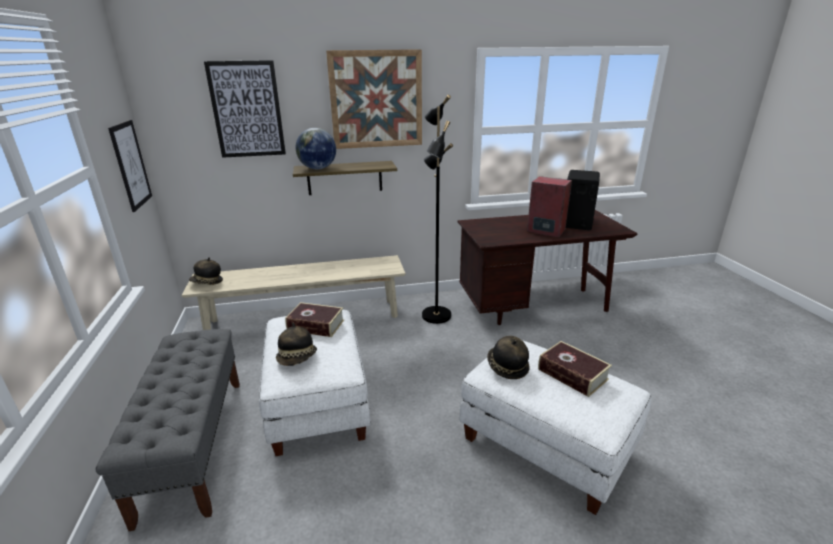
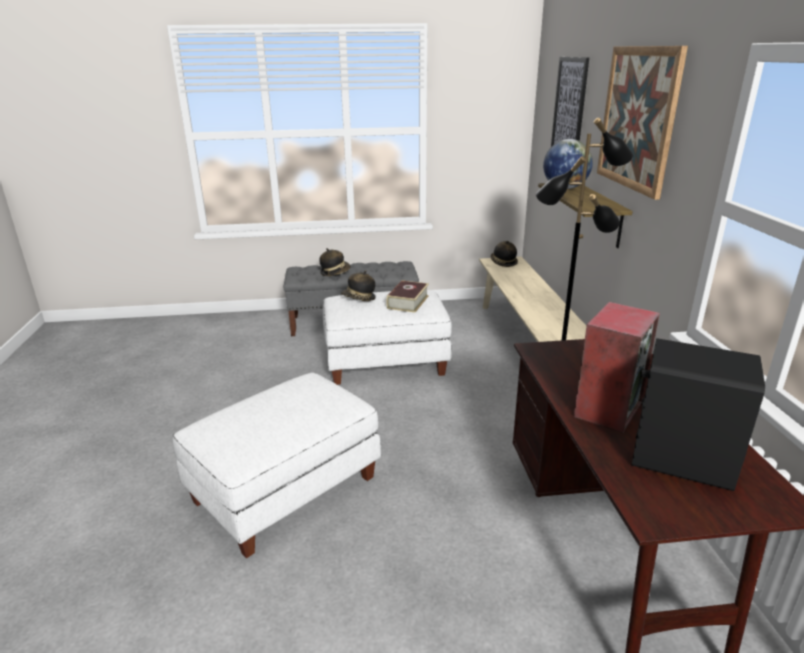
camera: 95 degrees right, 0 degrees up
(131, 165) = (492, 140): picture -> none
(506, 367) = (307, 386): hat -> hat (335, 272)
(572, 374) = (275, 423): book -> none

